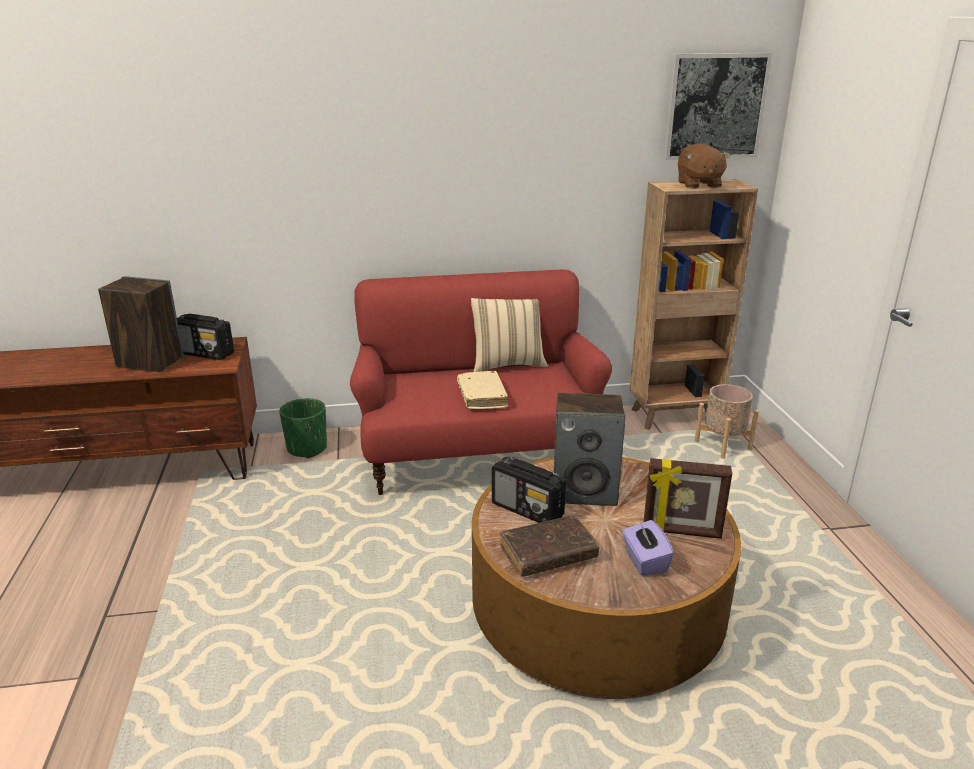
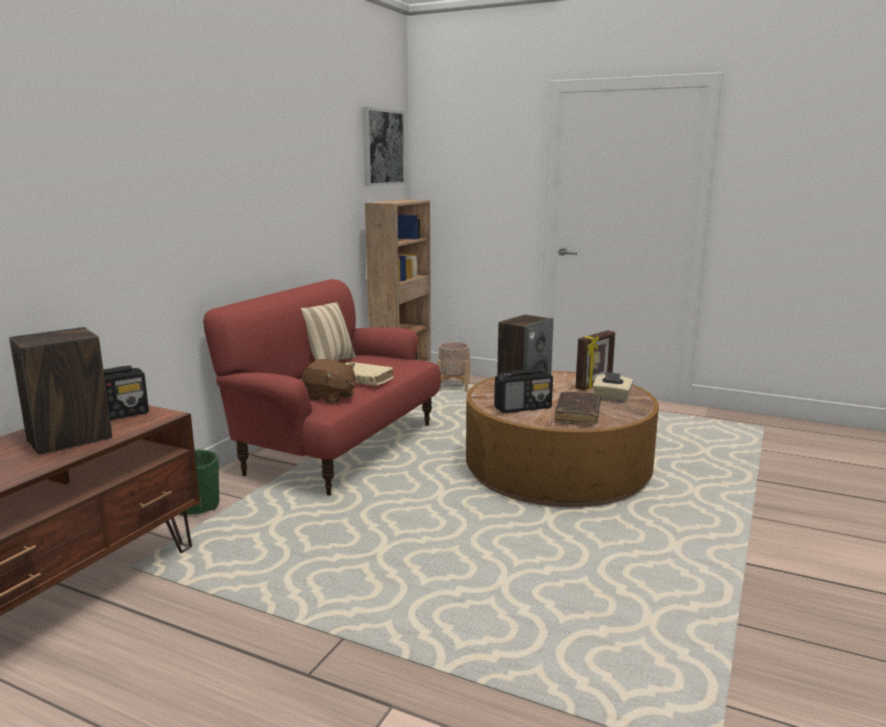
camera: 55 degrees left, 10 degrees down
(644, 561) = (611, 398): purple tissue box -> beige tissue box
(698, 185) = (397, 201): brown plush toy -> brown plush toy (330, 397)

